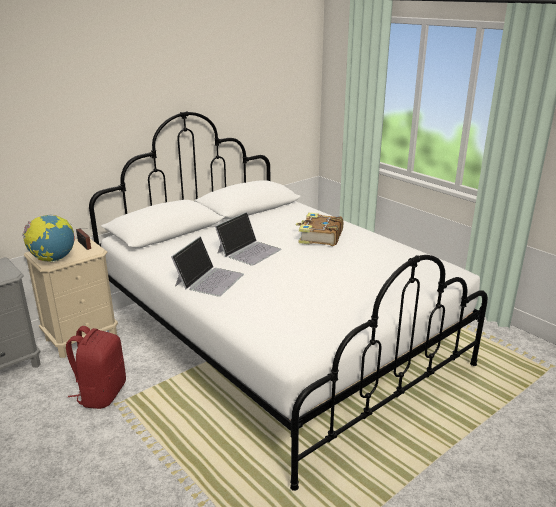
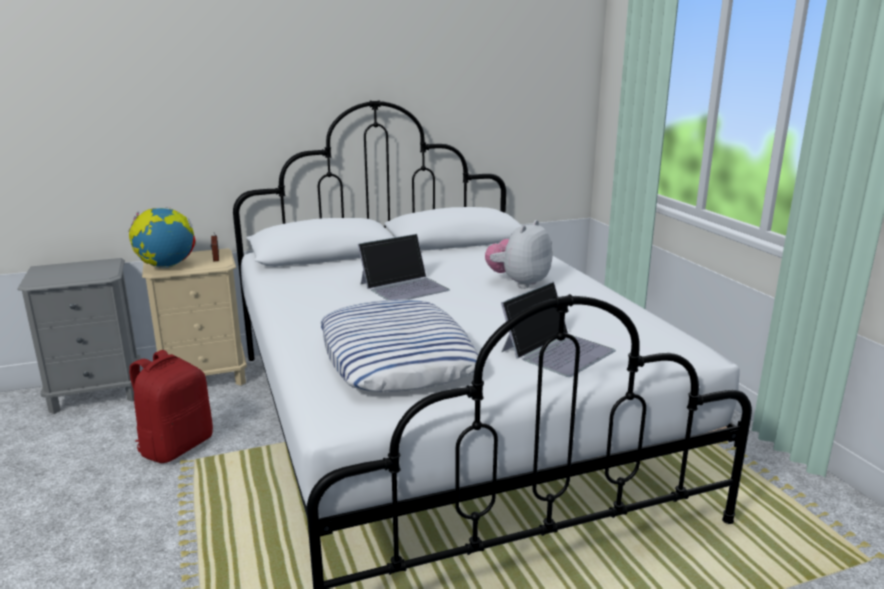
camera: 20 degrees right, 5 degrees down
(209, 279) = (320, 311): laptop -> laptop (557, 350)
(291, 305) = (396, 357): none -> pillow
(319, 237) = (519, 283): book -> plush toy

